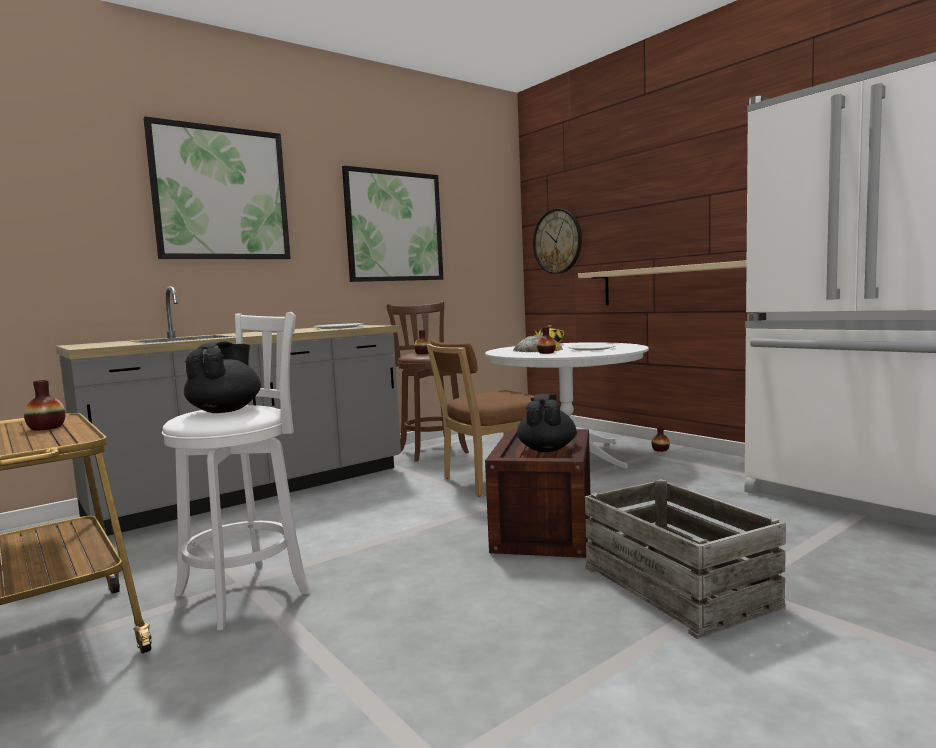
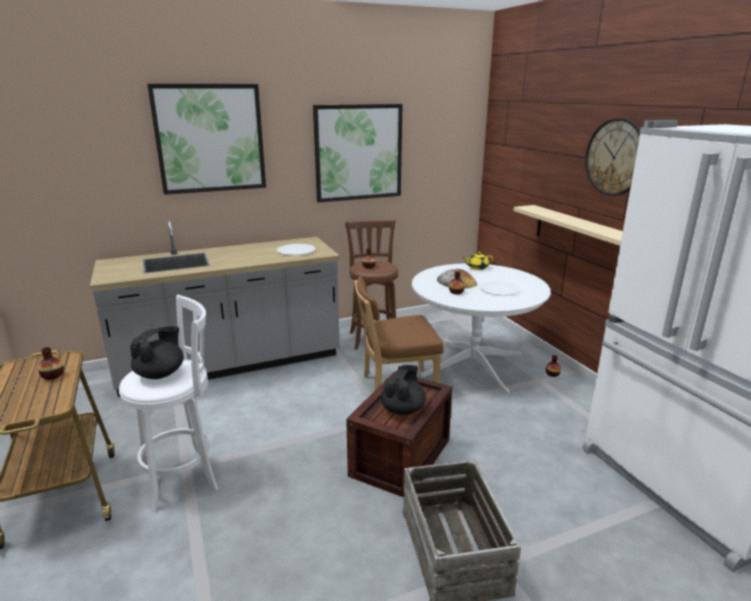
camera: 15 degrees right, 15 degrees up
(557, 241) = (509, 165): wall clock -> wall clock (616, 157)

